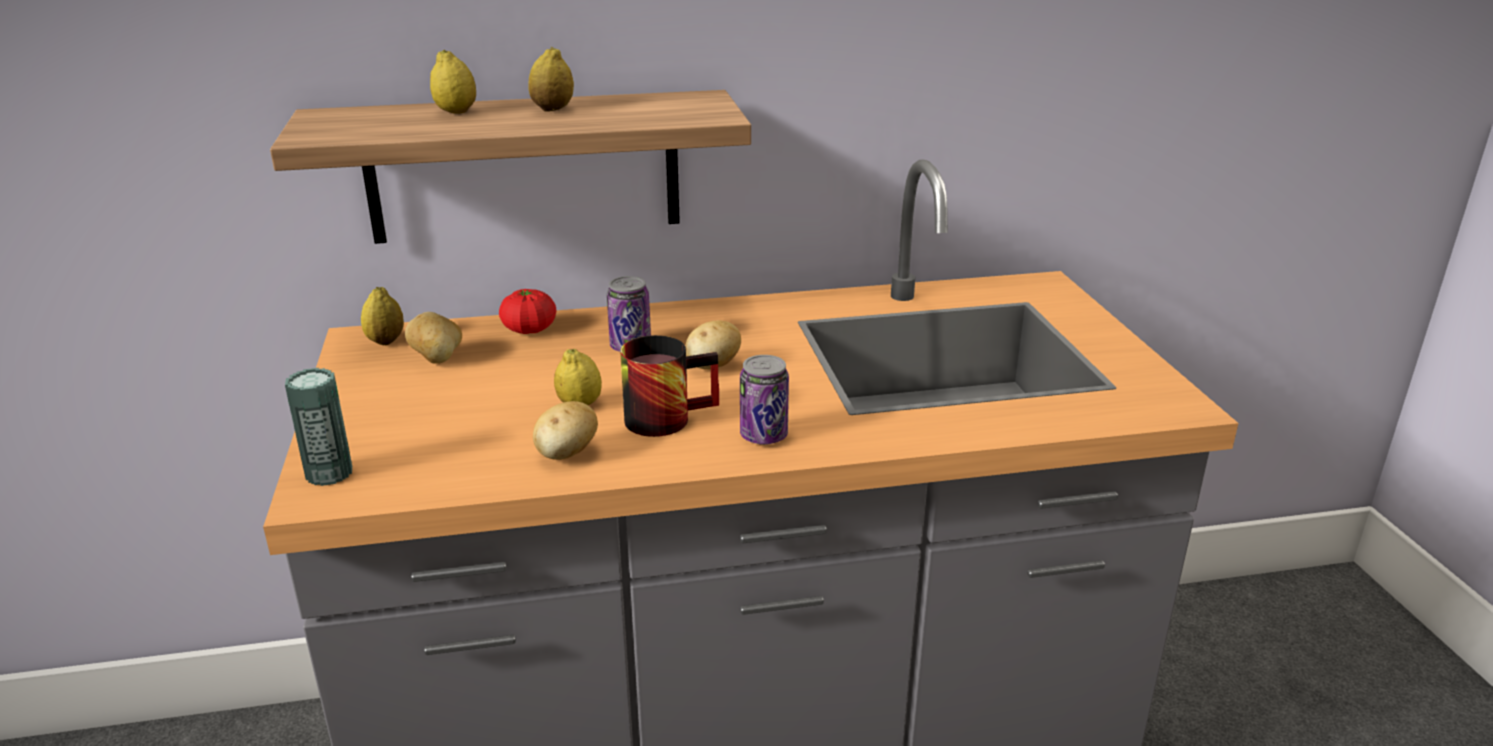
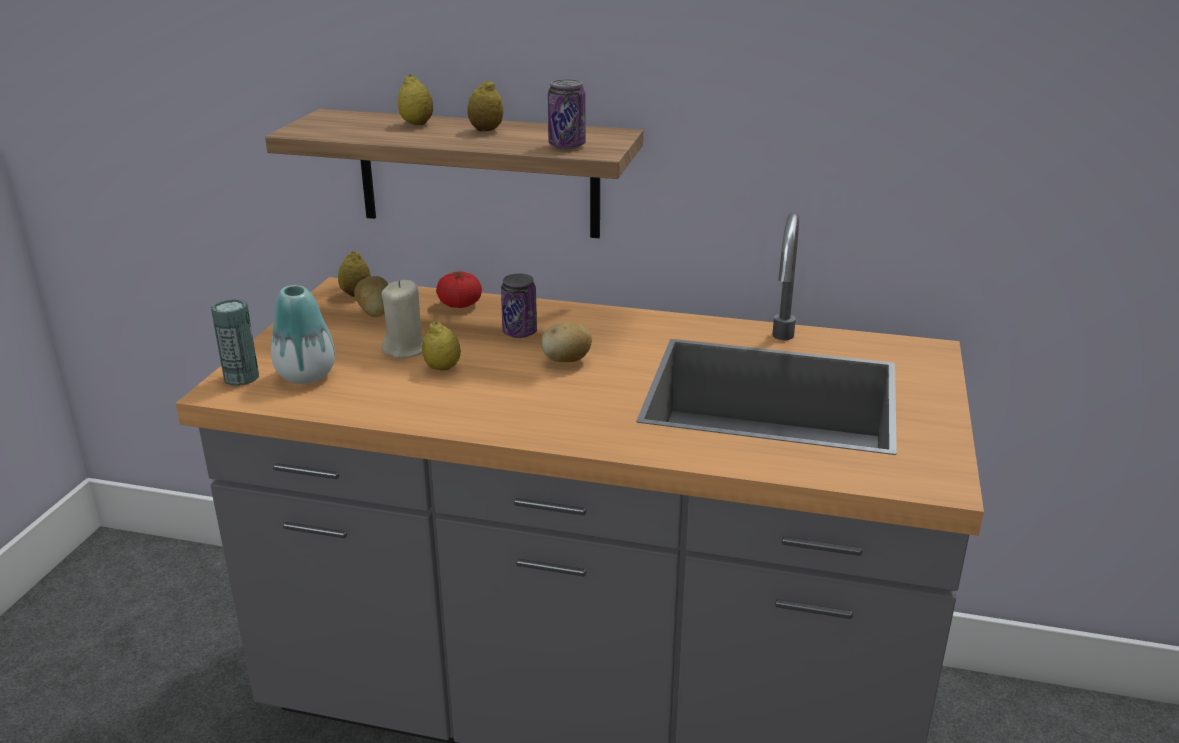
camera: 25 degrees right, 0 degrees up
(416, 451) = (306, 375): none -> vase
(513, 393) = (405, 349): none -> beige candle
(566, 454) = (400, 401): potato -> none
(666, 415) = (496, 390): mug -> none
(763, 436) = (552, 422): can -> can (567, 146)

